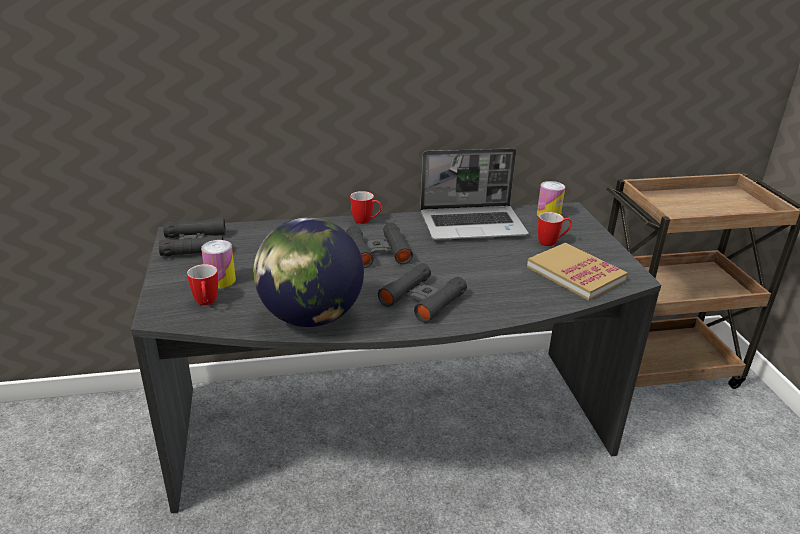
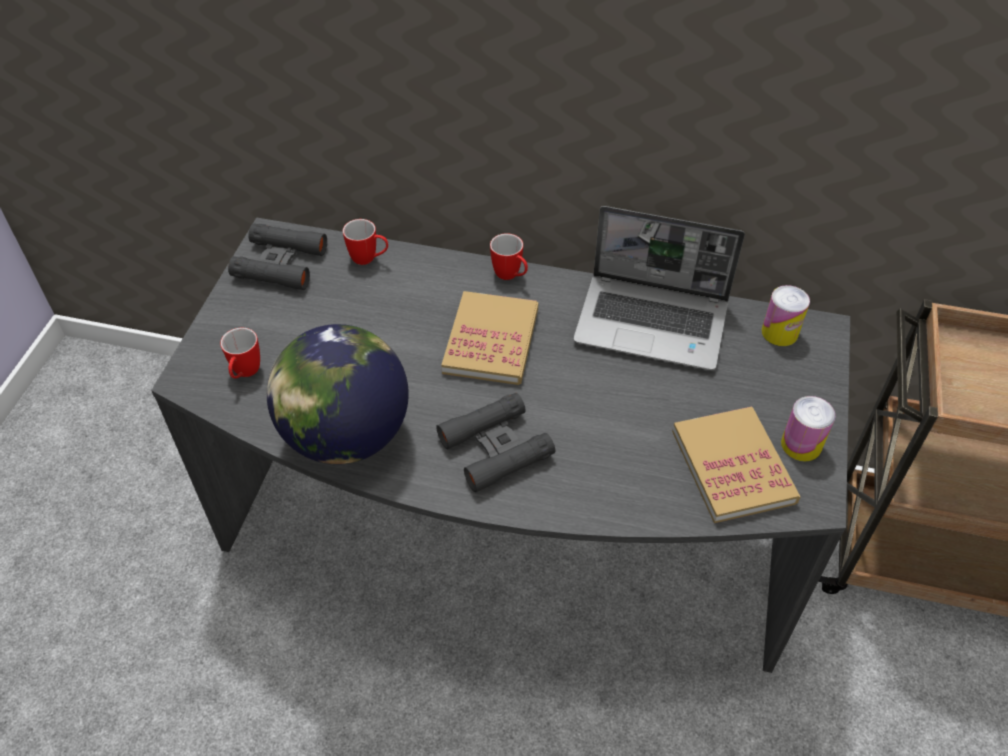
camera: 25 degrees right, 20 degrees up
(220, 280) = (278, 339): can -> can (801, 445)
(377, 251) = (491, 341): black binoculars -> book
(552, 242) = (743, 392): mug -> mug (369, 259)

